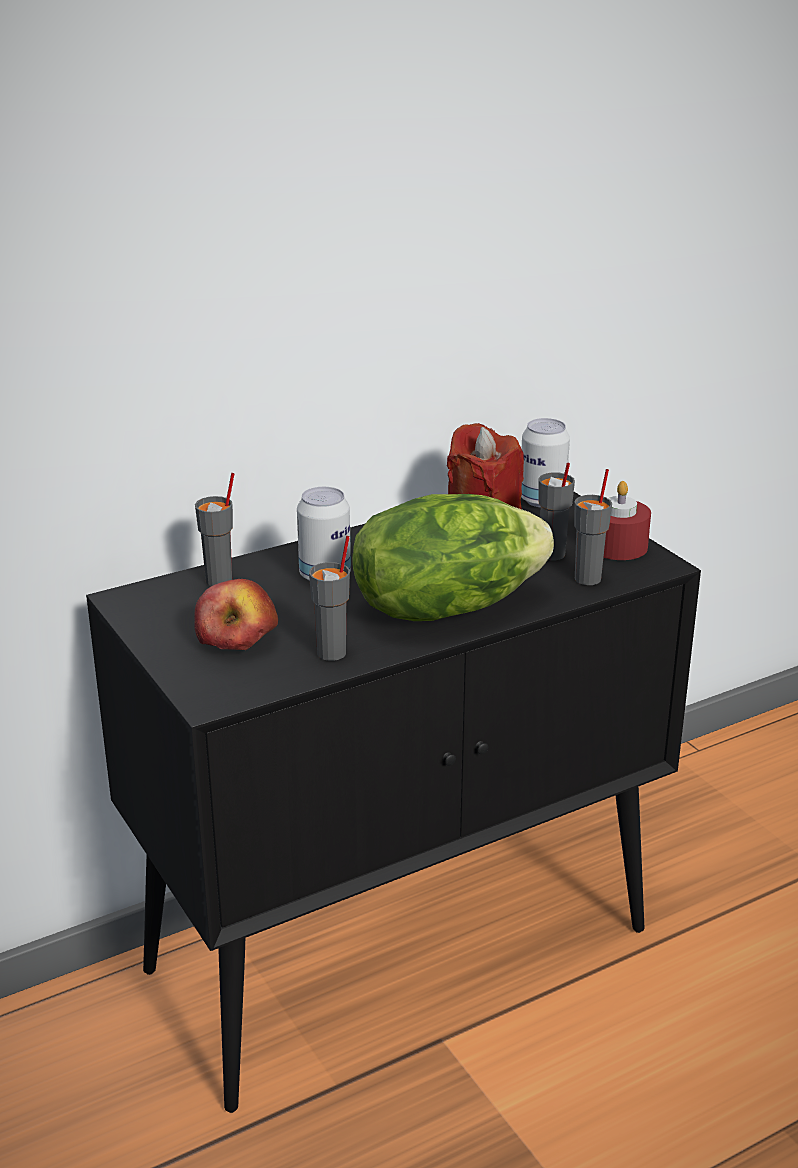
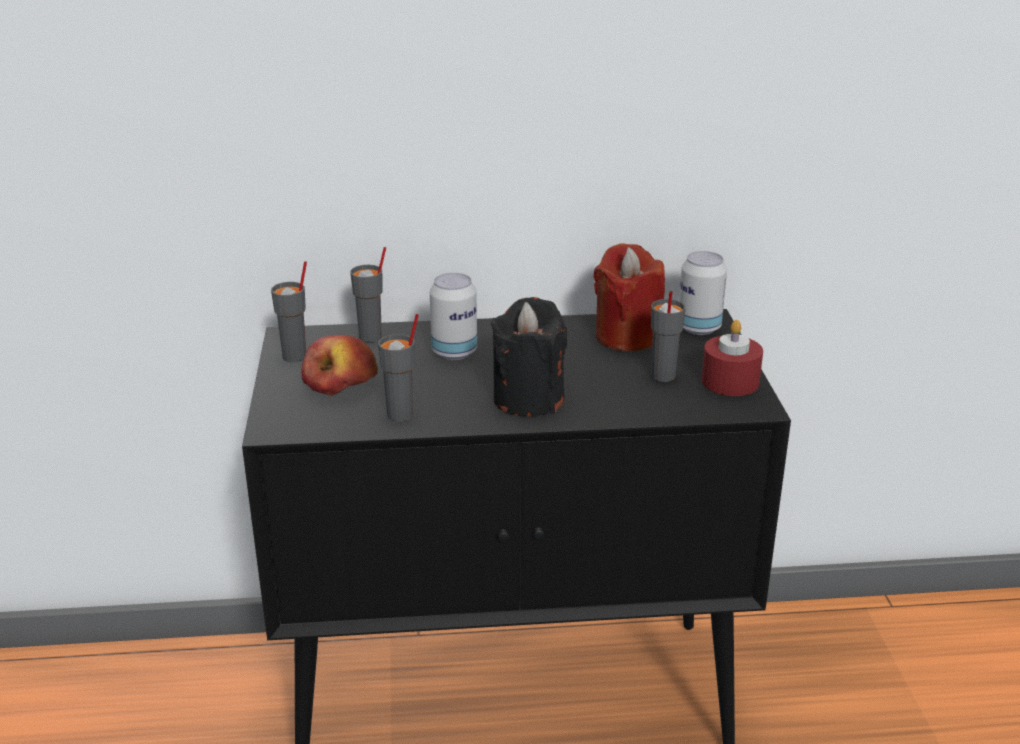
camera: 25 degrees right, 0 degrees up
(446, 606) = (528, 399): lettuce -> black candle
(588, 578) = (676, 404): grey cup -> grey cup (295, 356)

